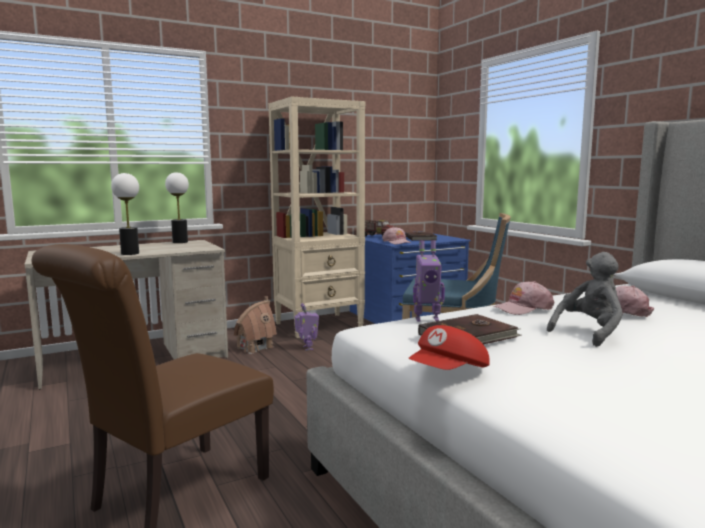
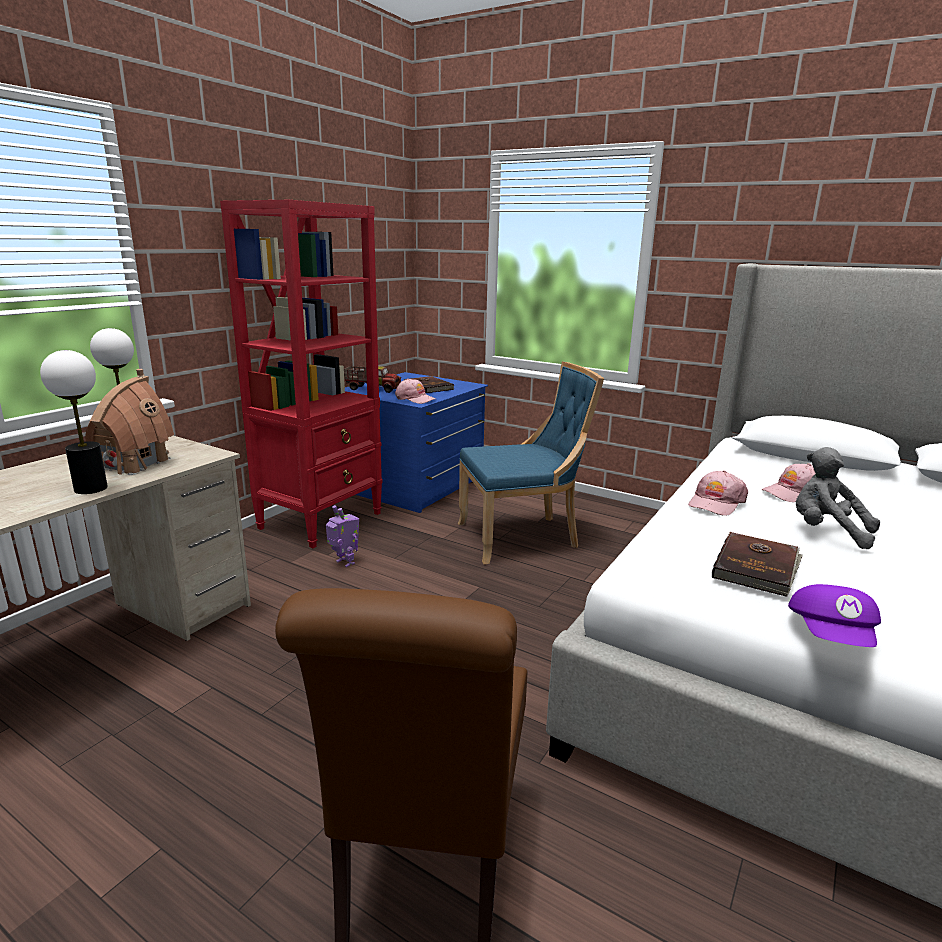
camera: 30 degrees left, 10 degrees up
(255, 347) = (270, 577): toy house -> toy house (132, 463)
(320, 325) = (322, 520): beige bookcase -> red bookcase
(426, 319) = (665, 544): toy robot -> none
(449, 373) = (831, 637): red cap -> purple cap
(589, 333) = (826, 532): grey plush toy -> grey plush toy turned 75 degrees counterclockwise

